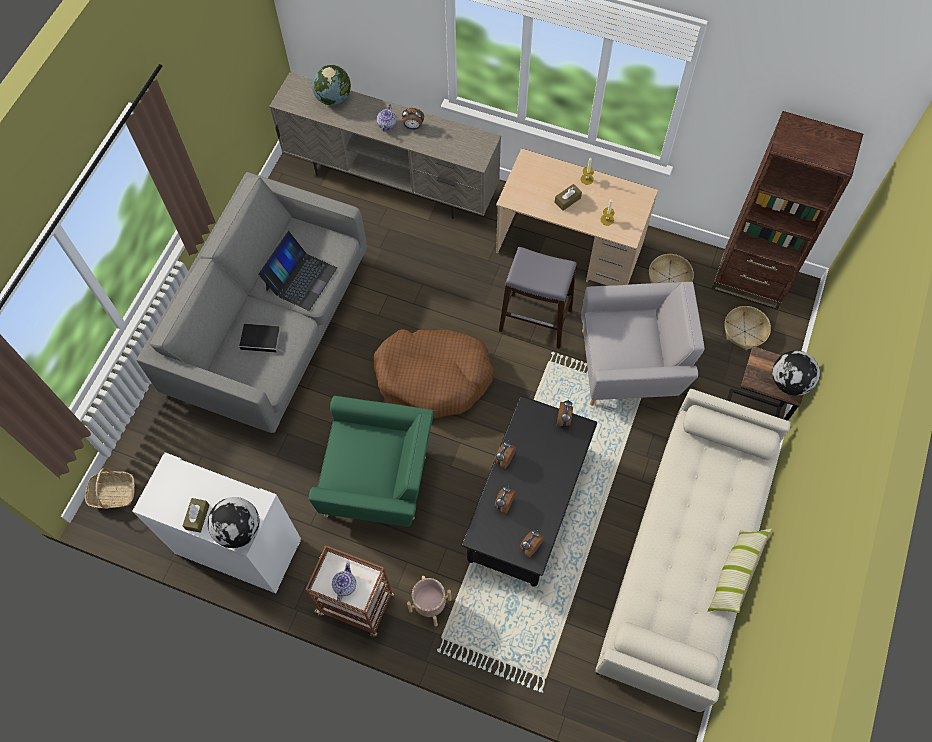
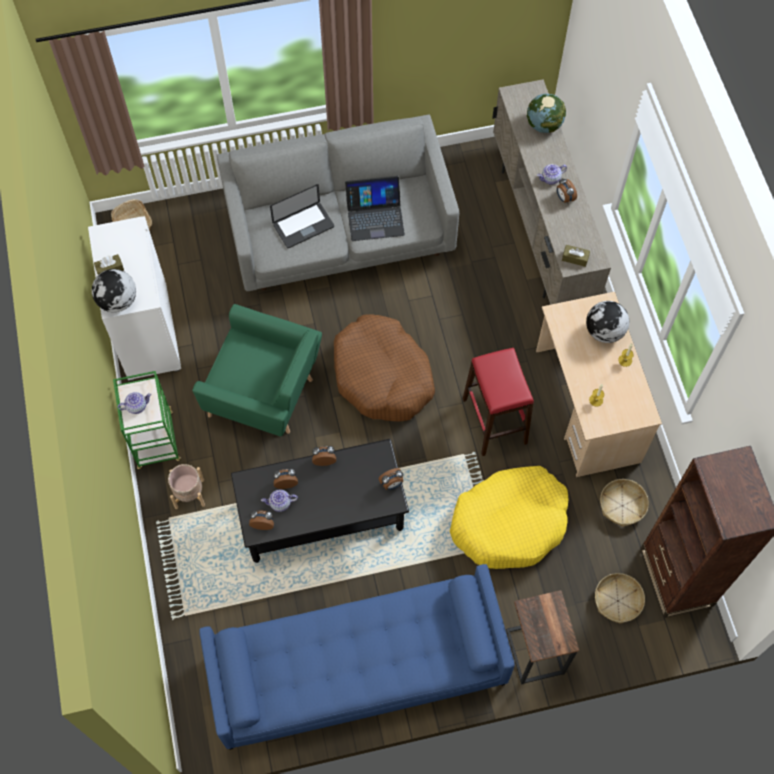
camera: 55 degrees right, 0 degrees up
(262, 339) = (303, 226): book -> laptop
(356, 604) = (156, 441): brown cart -> green cart
(380, 481) = (265, 394): green armchair -> green armchair turned 45 degrees counterclockwise
(521, 520) = (280, 503): none -> teapot
(535, 321) = (494, 421): grey stool -> red stool
(567, 200) = (590, 358): brown tissue box -> brown tissue box (575, 258)
(631, 365) = (510, 522): grey armchair -> yellow dog bed
(685, 560) = (357, 669): beige sofa -> blue sofa
(734, 574) = (346, 699): pillow -> none
(789, 382) = (546, 640): globe -> globe (604, 332)

